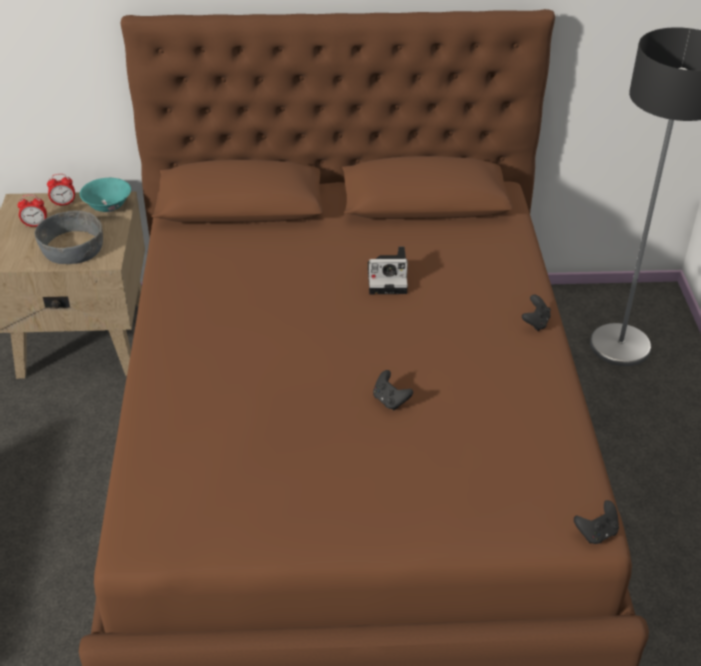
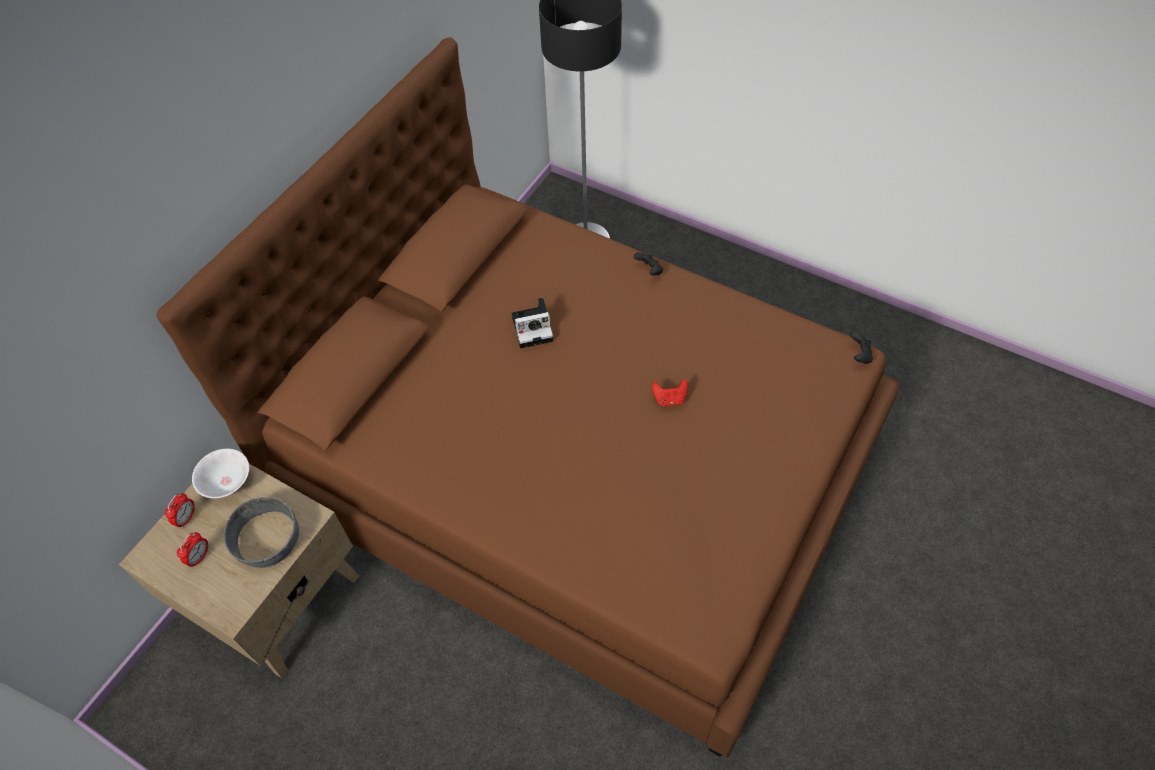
camera: 55 degrees left, 15 degrees up
(108, 206) = (227, 482): turquoise bowl -> white bowl
(389, 279) = (534, 327): camera -> camera turned 45 degrees clockwise
(390, 400) = (669, 399): black game controller -> red game controller

